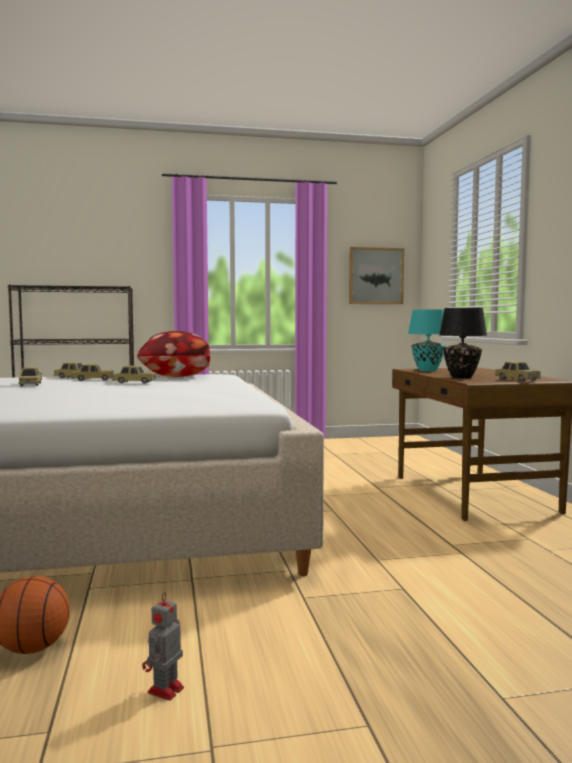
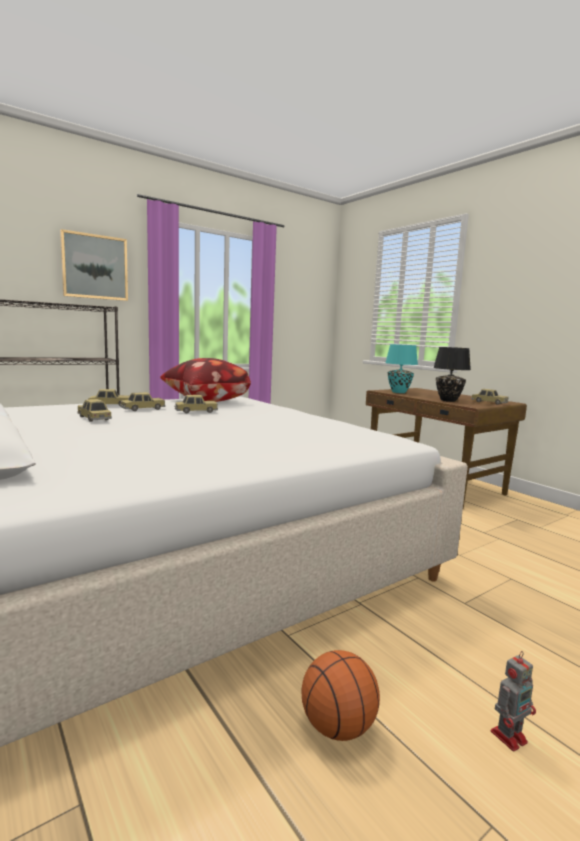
camera: 25 degrees left, 5 degrees up
(164, 691) = (509, 736): toy robot -> toy robot turned 120 degrees counterclockwise
(375, 276) = (305, 308): picture -> picture (95, 267)

